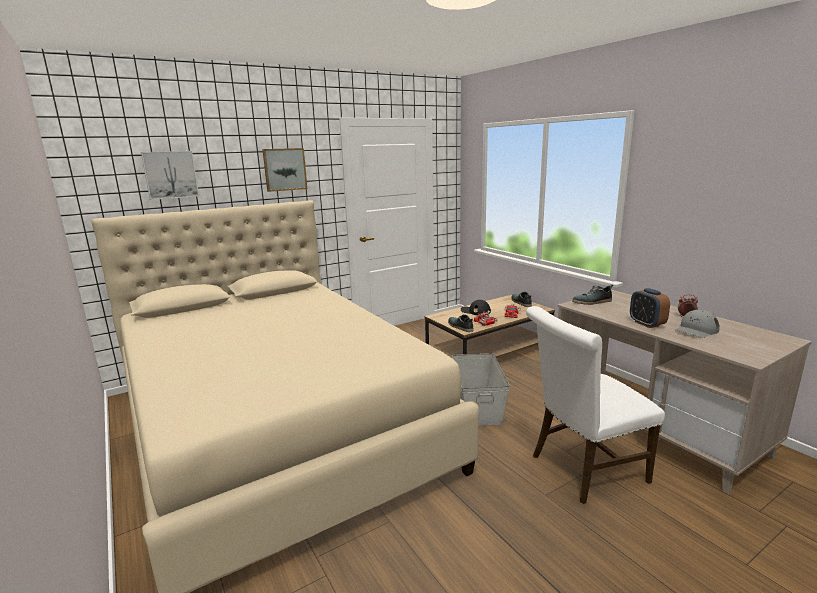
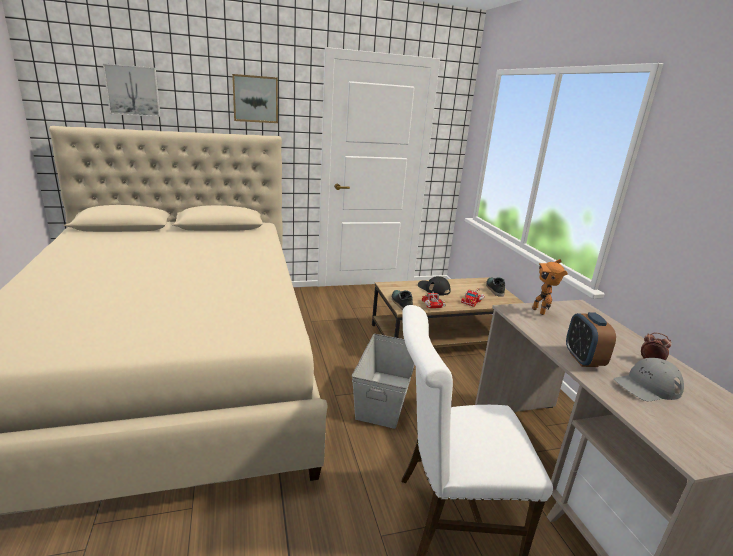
camera: 15 degrees right, 5 degrees up
(592, 302) = (540, 311): shoe -> toy robot

